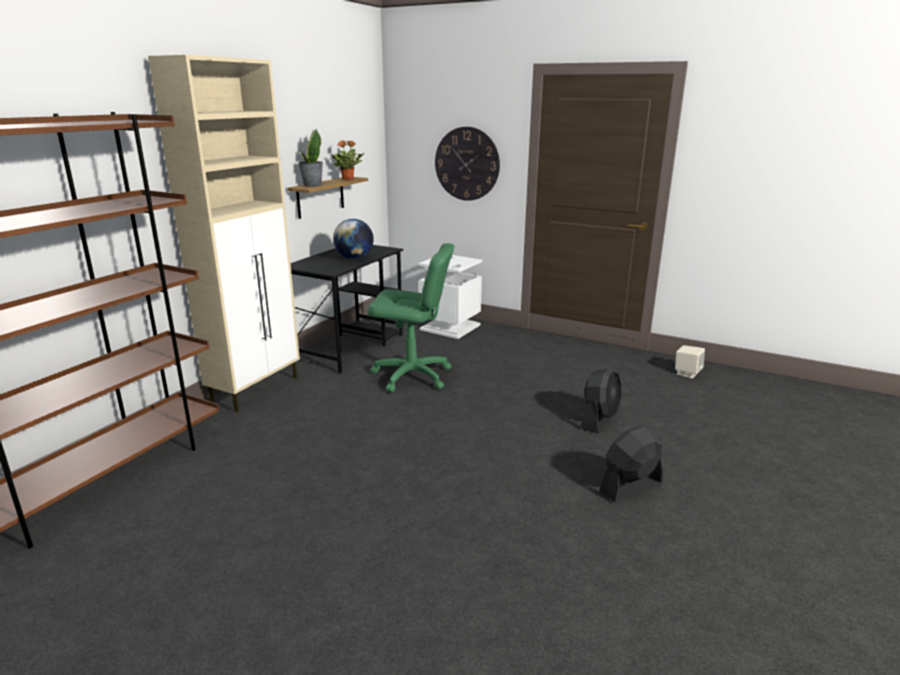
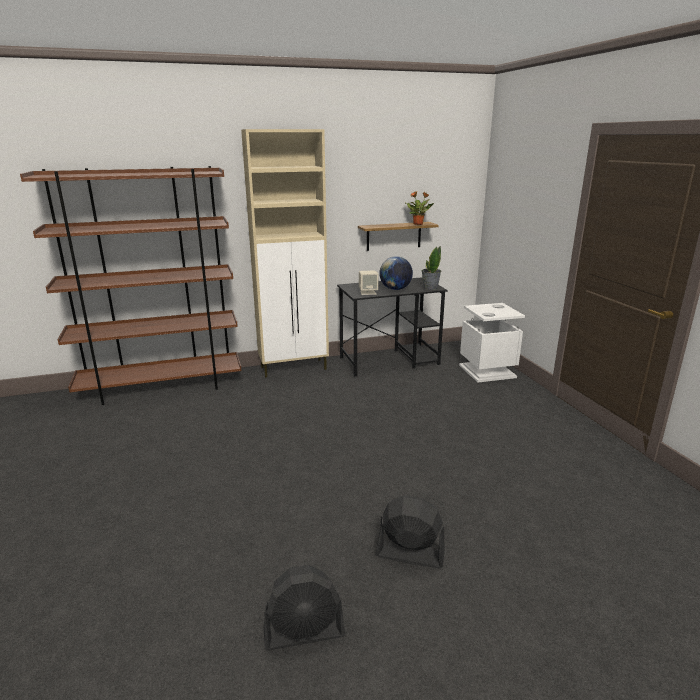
camera: 45 degrees right, 0 degrees up
(312, 185) = (378, 225): potted plant -> potted plant (430, 288)
(412, 375) = (396, 396): green office chair -> none
(467, 164) = (532, 221): wall clock -> none
(599, 419) = (482, 493): black fan -> black fan (304, 632)
(687, 373) = (662, 501): beige speaker -> beige speaker (368, 293)

